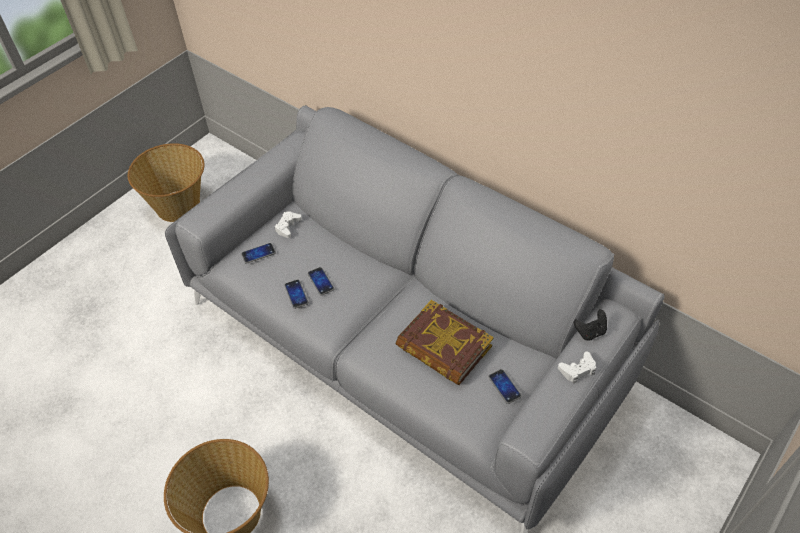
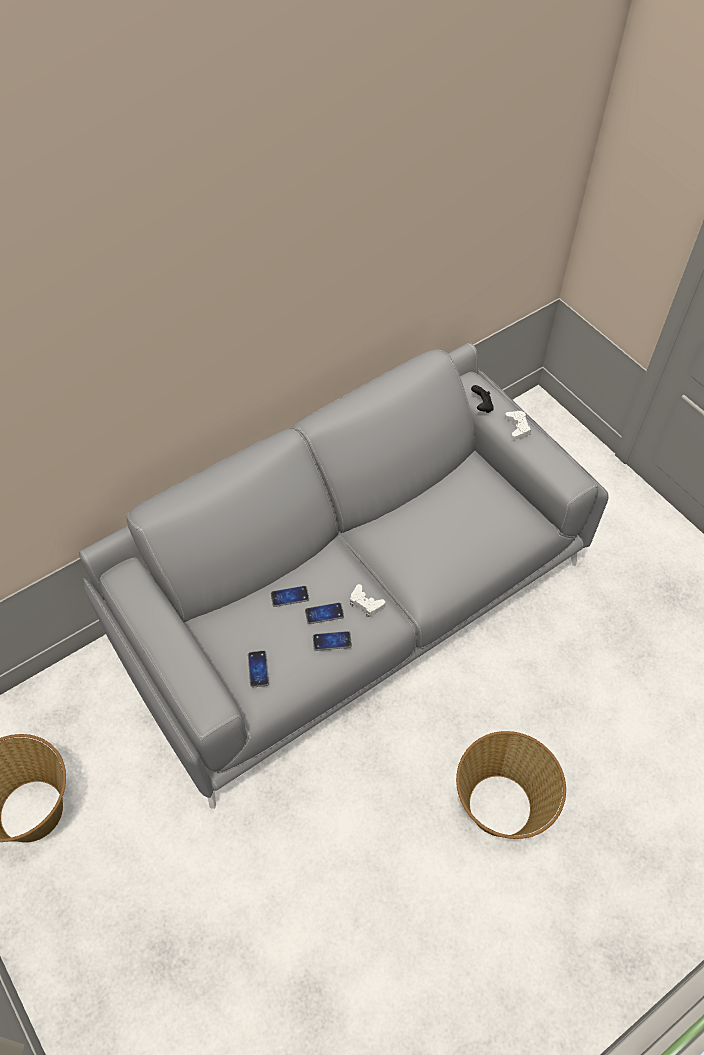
camera: 75 degrees left, 5 degrees up
(288, 226) = (230, 631): white game controller -> white game controller (365, 603)
(443, 347) = (442, 527): book -> none
(504, 386) = (496, 494): phone -> phone (289, 596)

